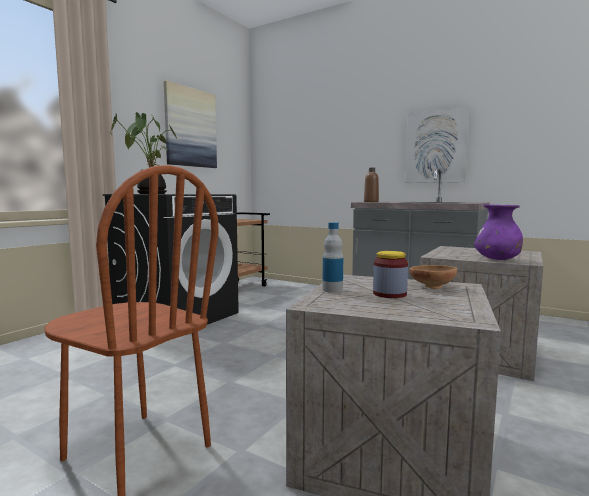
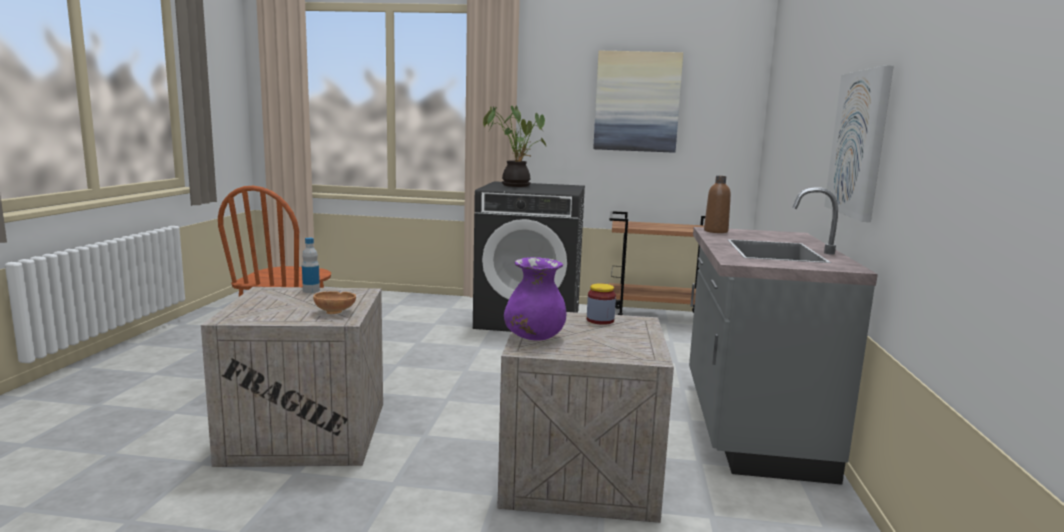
camera: 65 degrees right, 5 degrees up
(389, 294) = (301, 303): jar -> jar (600, 320)

